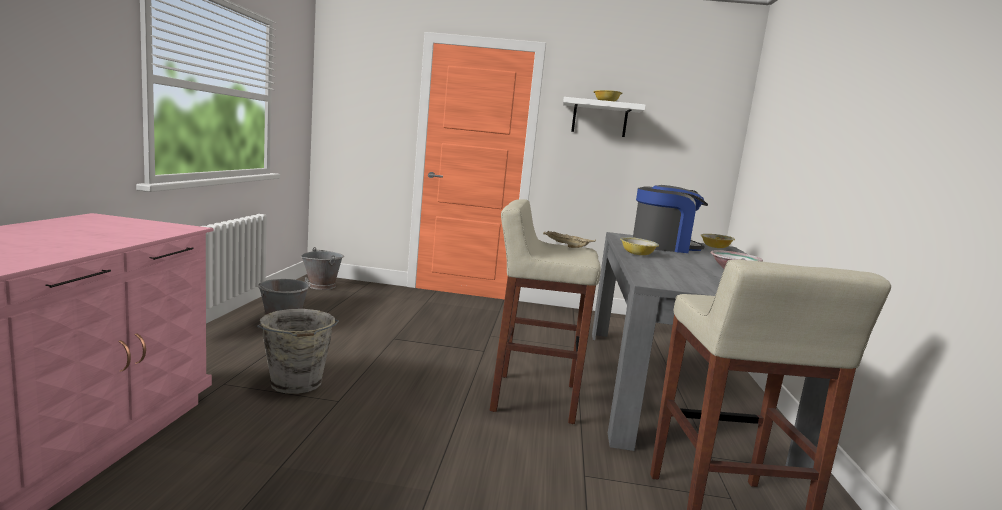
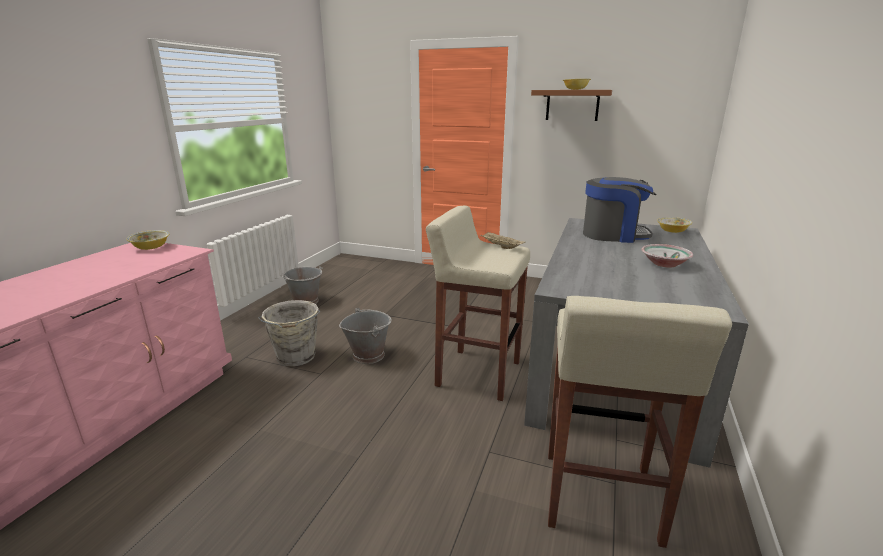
camera: 15 degrees right, 10 degrees up
(322, 286) = (347, 264): grey bucket -> grey bucket (368, 355)
(599, 119) = (572, 105): white shelf -> brown shelf
(637, 254) = (574, 248): bowl -> bowl (151, 248)

